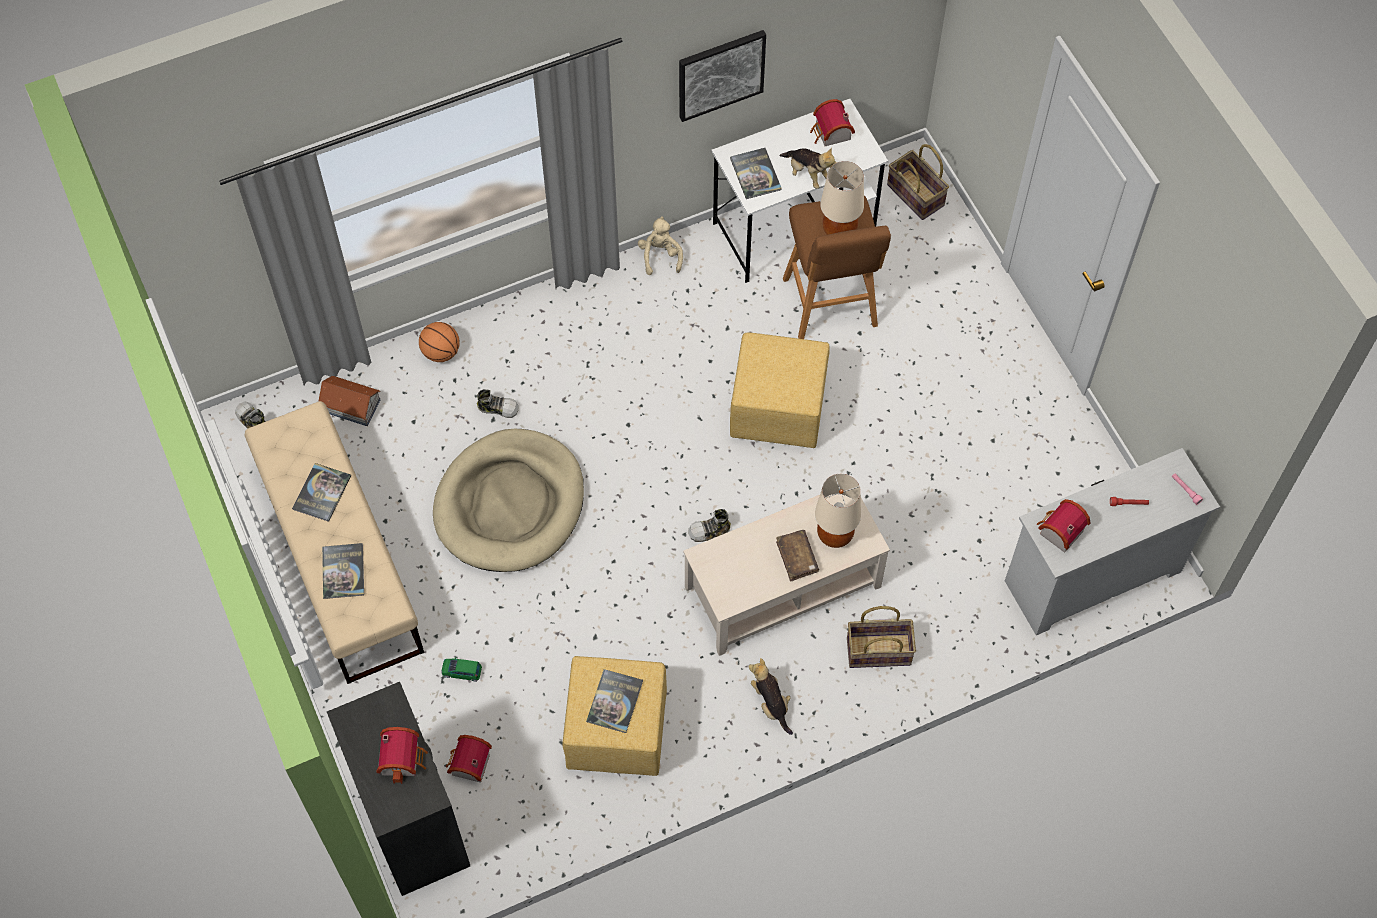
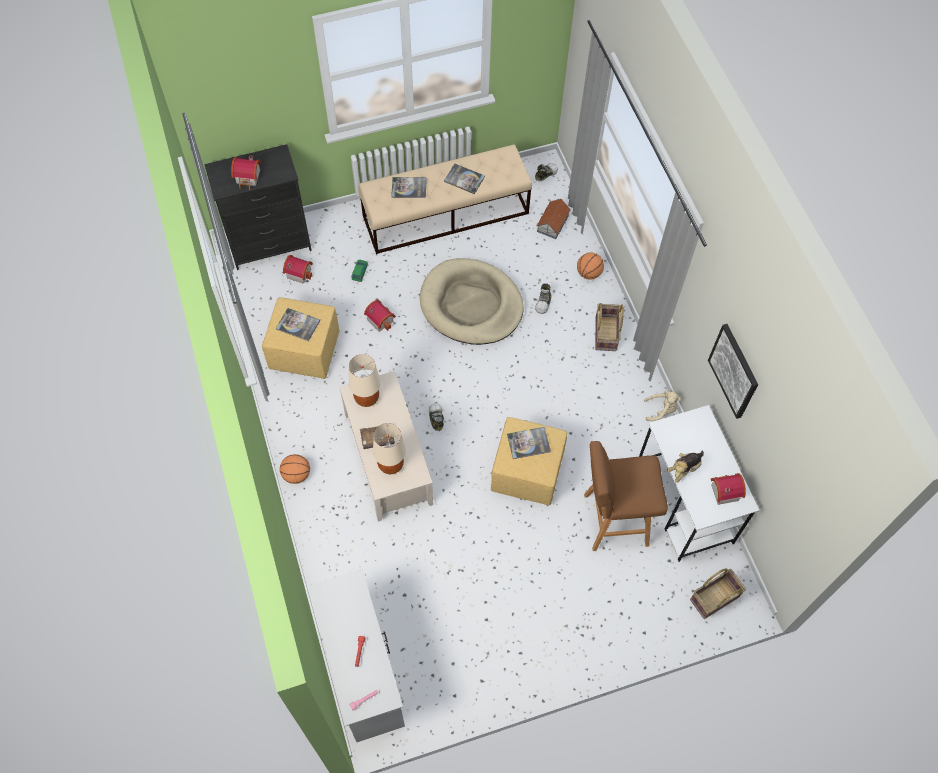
camera: 95 degrees right, 0 degrees up
(755, 174) = (685, 432): book -> book (528, 443)
(771, 703) = (306, 441): plush toy -> none
(827, 707) = (296, 475): none -> basketball
(839, 231) = (631, 485): beige table lamp -> beige table lamp (367, 399)
(879, 650) = (331, 513): basket -> basket (606, 334)
(1058, 532) = (344, 594): toy house -> toy house (381, 319)

